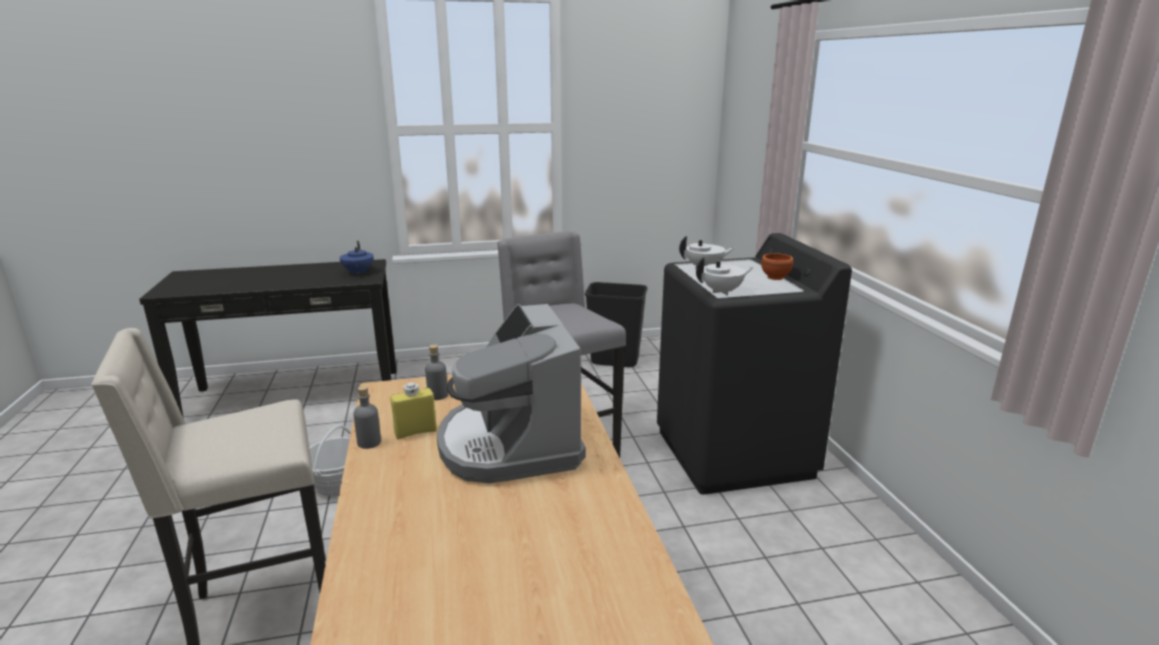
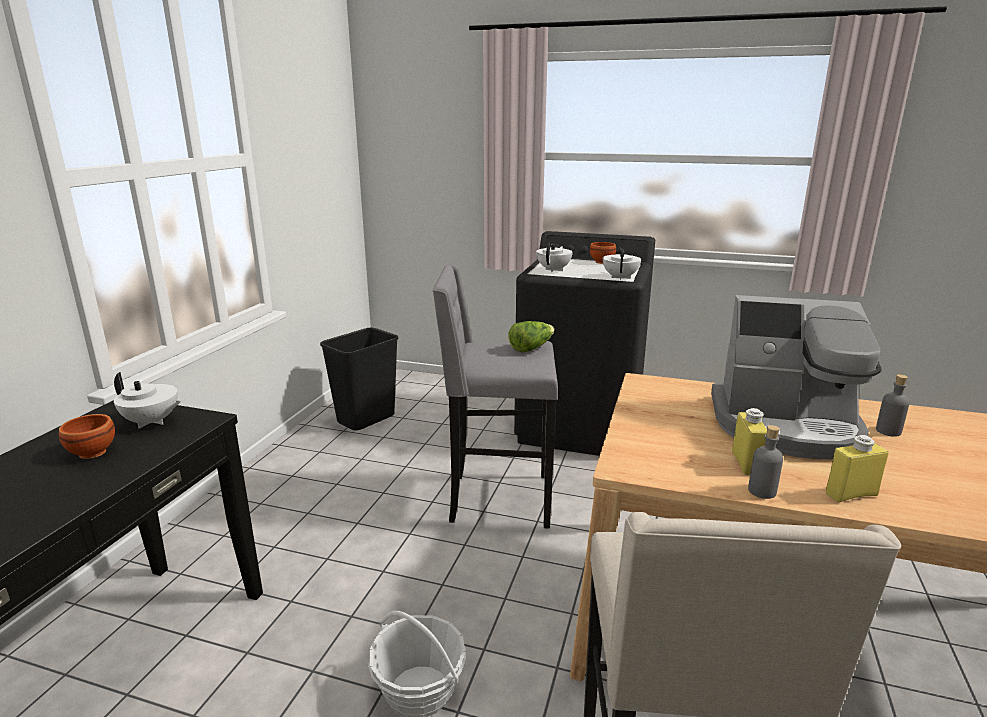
camera: 60 degrees left, 0 degrees up
(319, 274) = (94, 452): none -> brown bowl
(358, 272) = (152, 422): blue teapot -> white teapot
(384, 481) = (851, 494): none -> yellow bottle
(438, 395) = (661, 439): grey bottle -> grey bottle (888, 431)
(582, 321) = (531, 348): none -> lettuce

